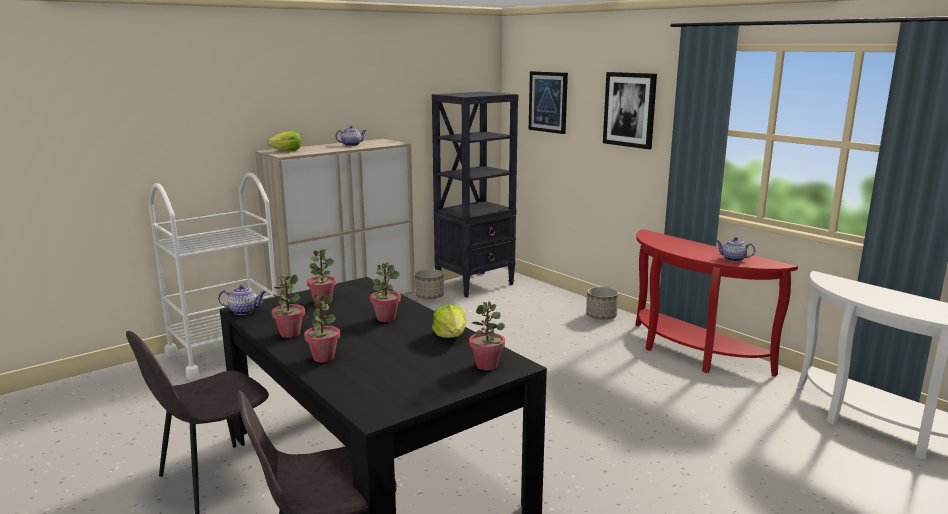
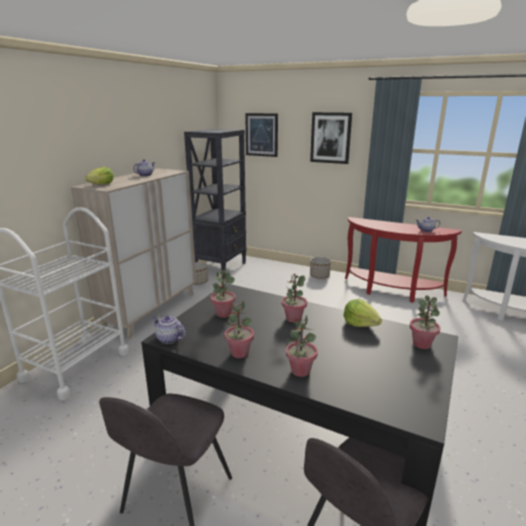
camera: 25 degrees left, 5 degrees up
(244, 311) = (168, 339): teapot -> teapot turned 120 degrees counterclockwise

